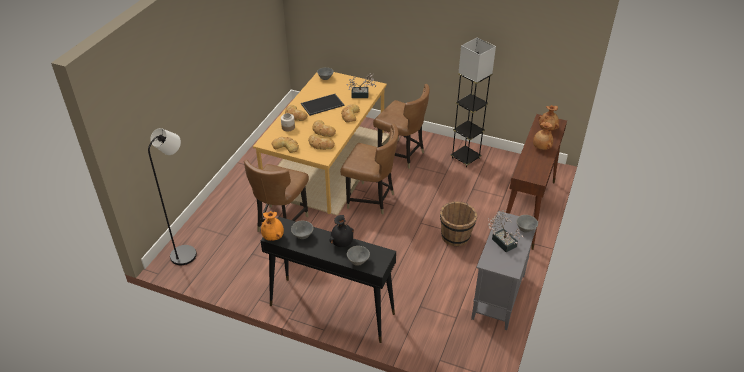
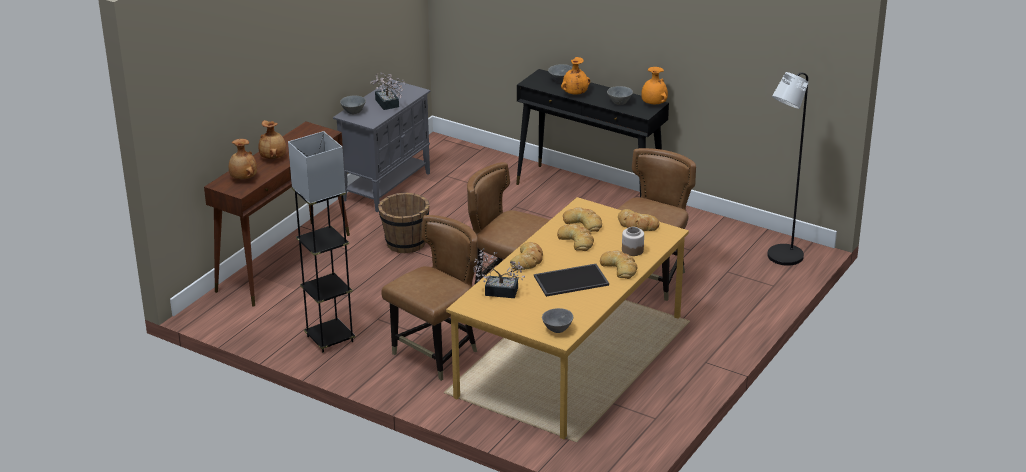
camera: 170 degrees left, 10 degrees down
(342, 243) = (575, 93): black vase -> orange vase
(401, 154) = (436, 355): brown chair -> brown chair turned 90 degrees clockwise

